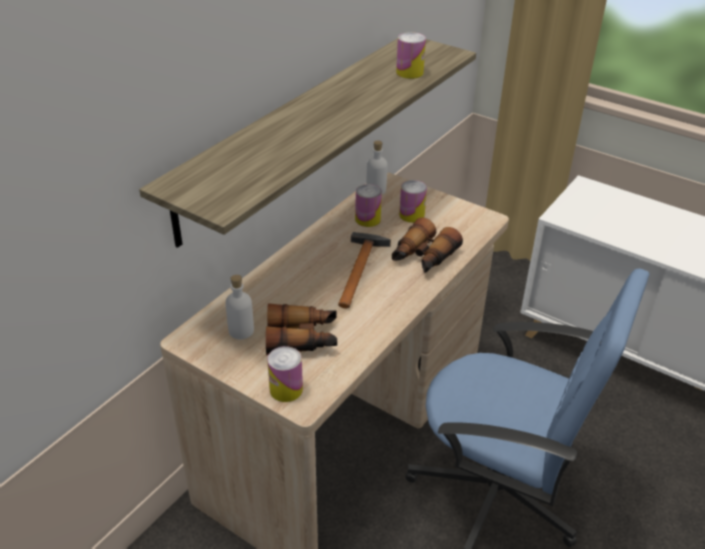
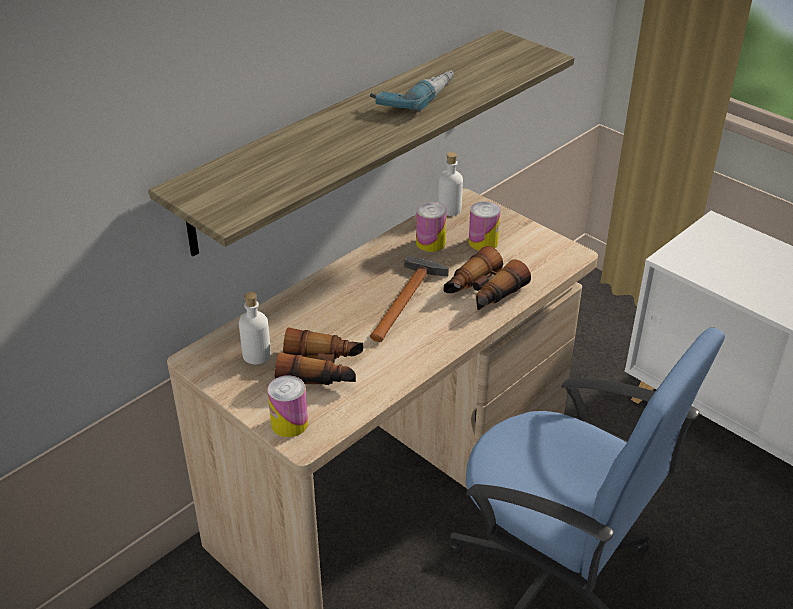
camera: 10 degrees right, 0 degrees up
(353, 92) = (414, 96): none -> power drill
(409, 72) = (486, 77): can -> none

